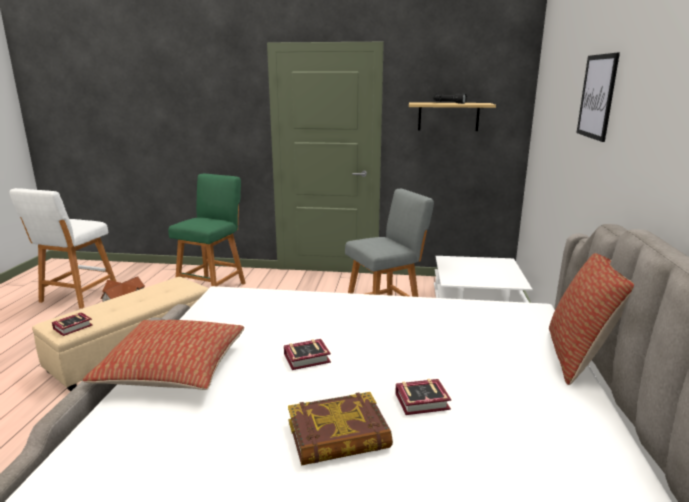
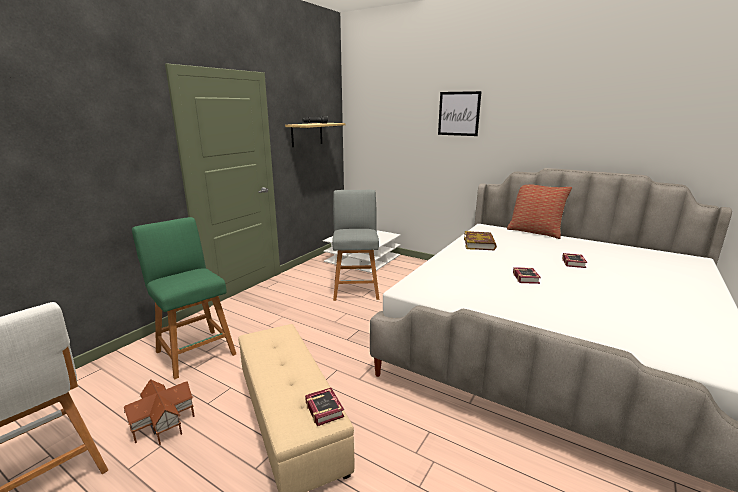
camera: 65 degrees left, 0 degrees up
(174, 369) = (533, 316): pillow -> none
(338, 435) = (605, 283): book -> book (479, 244)

